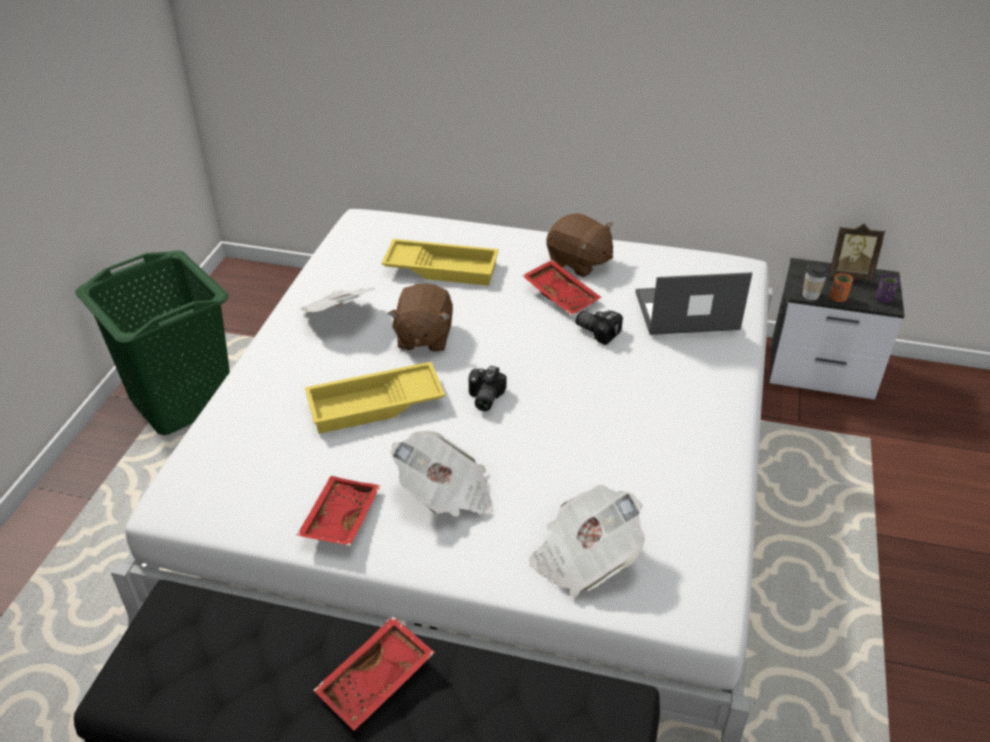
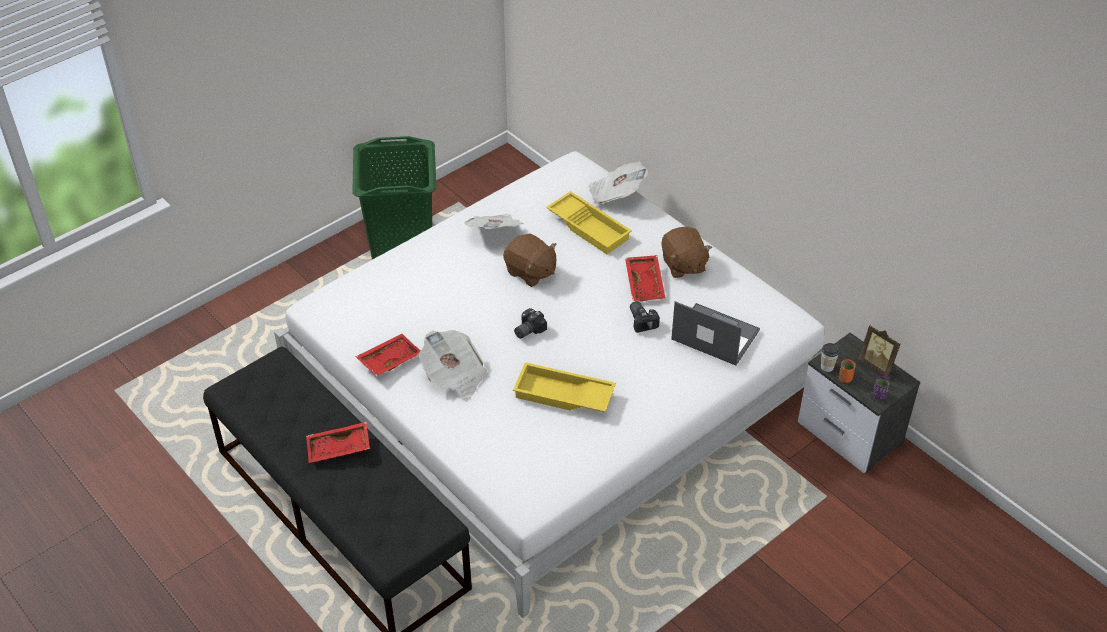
camera: 35 degrees right, 5 degrees up
(375, 406) = (462, 304): yellow tray -> yellow tray (563, 396)
(423, 337) = (530, 272): brown plush toy -> brown plush toy turned 90 degrees counterclockwise
(584, 558) = (492, 448): newspaper -> newspaper (616, 194)

